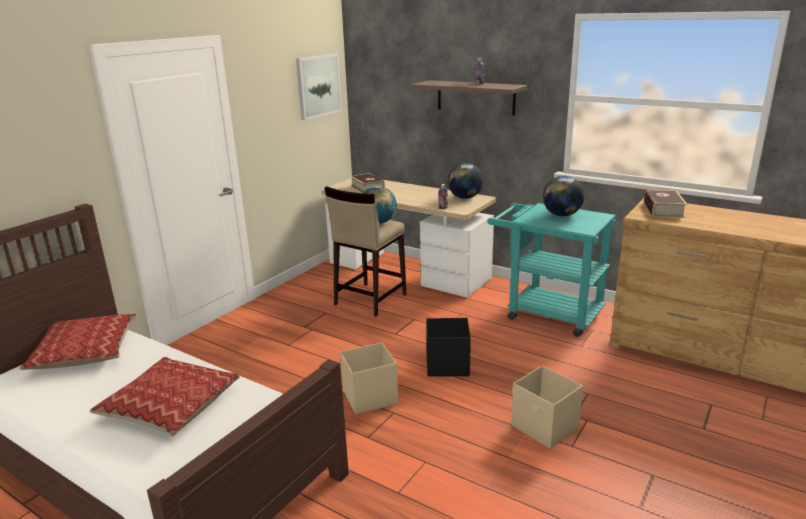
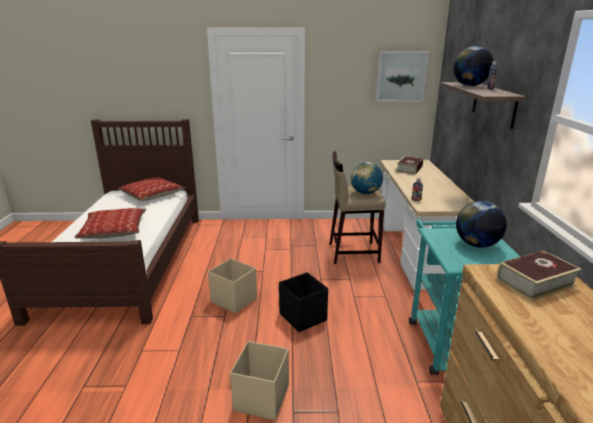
camera: 55 degrees right, 0 degrees up
(465, 198) = (455, 201): globe -> globe (470, 86)

